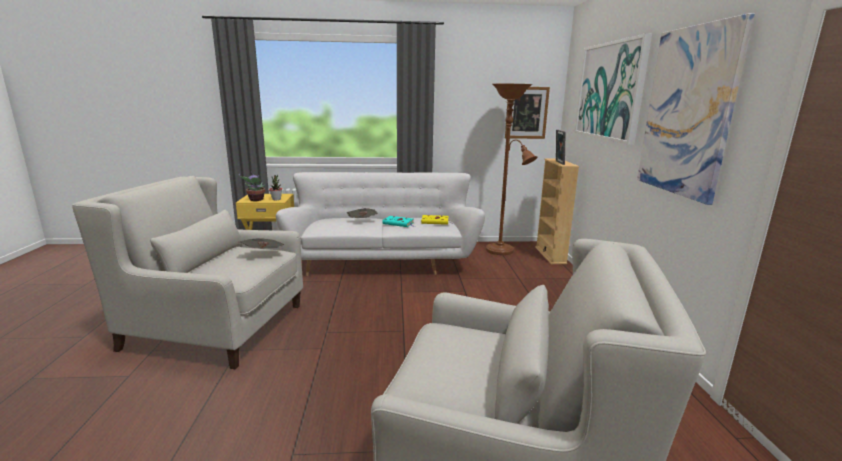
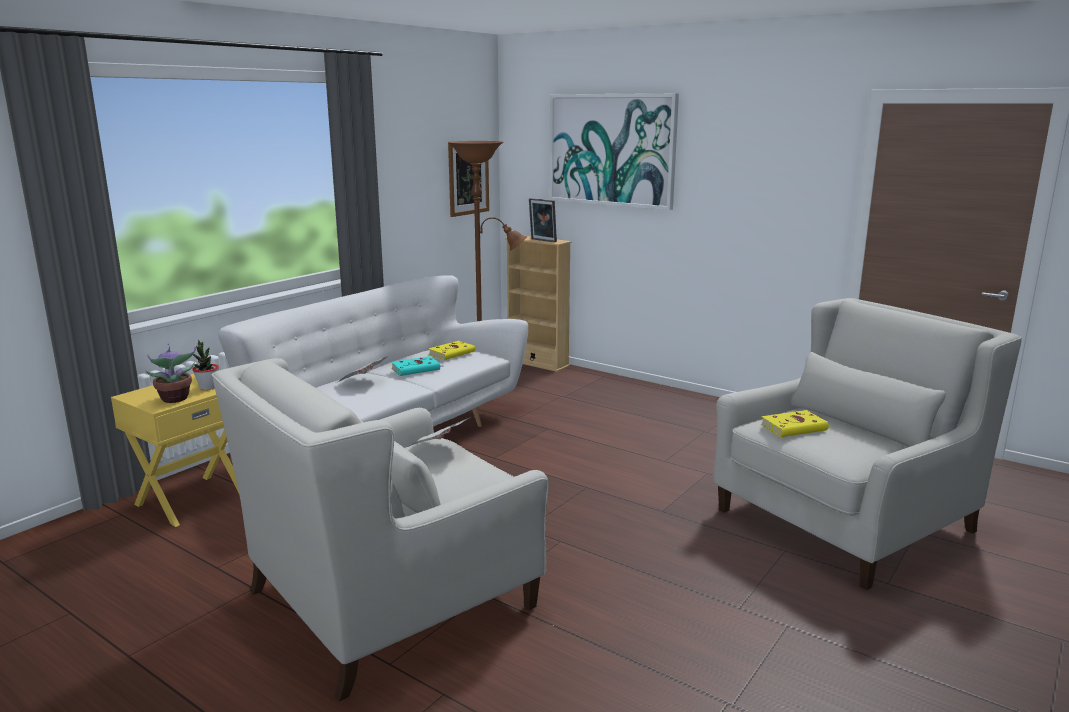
camera: 50 degrees left, 0 degrees up
(453, 343) = (795, 427): none -> yellow book
(687, 112) = (750, 175): picture -> none

